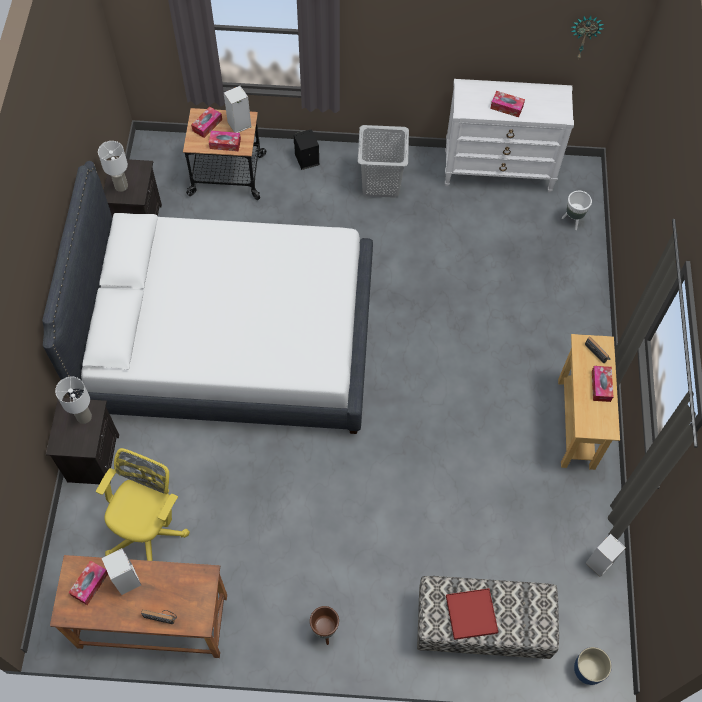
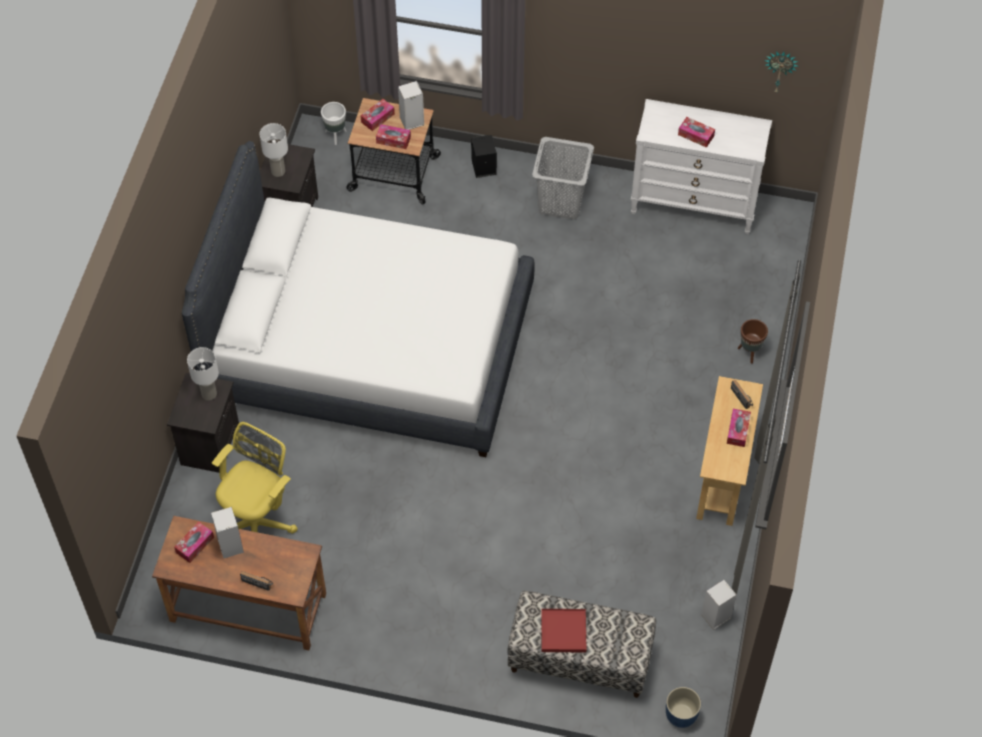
camera: 10 degrees right, 5 degrees down
(325, 631) = (419, 641): brown planter -> brown planter (750, 353)
(572, 220) = (766, 267): white planter -> white planter (335, 135)

